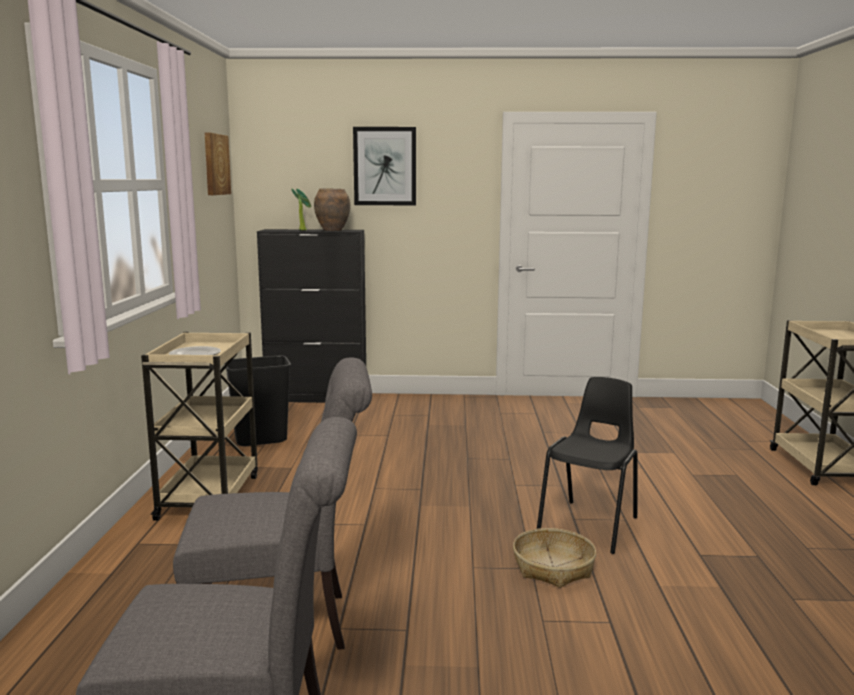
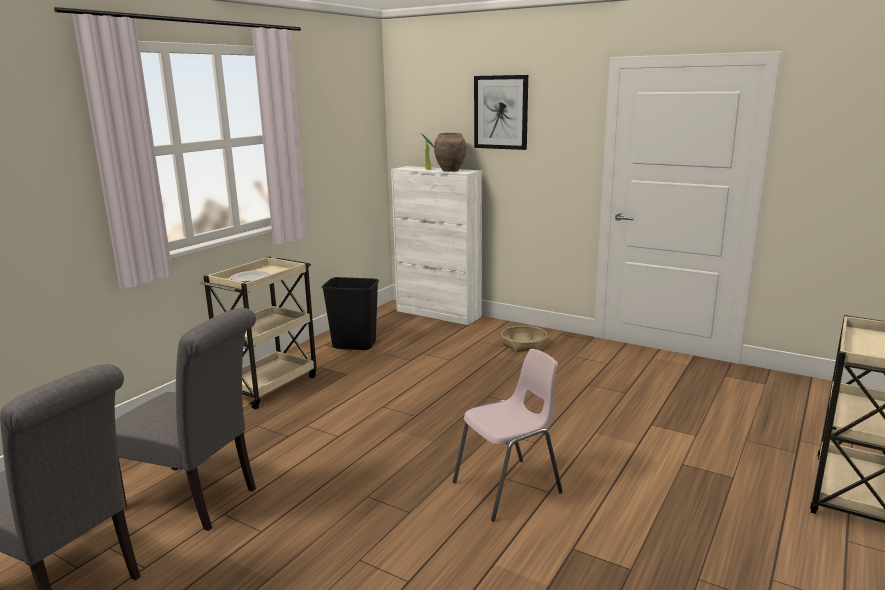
camera: 30 degrees right, 5 degrees up
(215, 164) = (356, 113): picture -> none
(317, 397) = (438, 314): black cabinet -> white cabinet
(552, 567) = (426, 517): basket -> basket (523, 345)
(590, 525) = (509, 488): black chair -> pink chair

